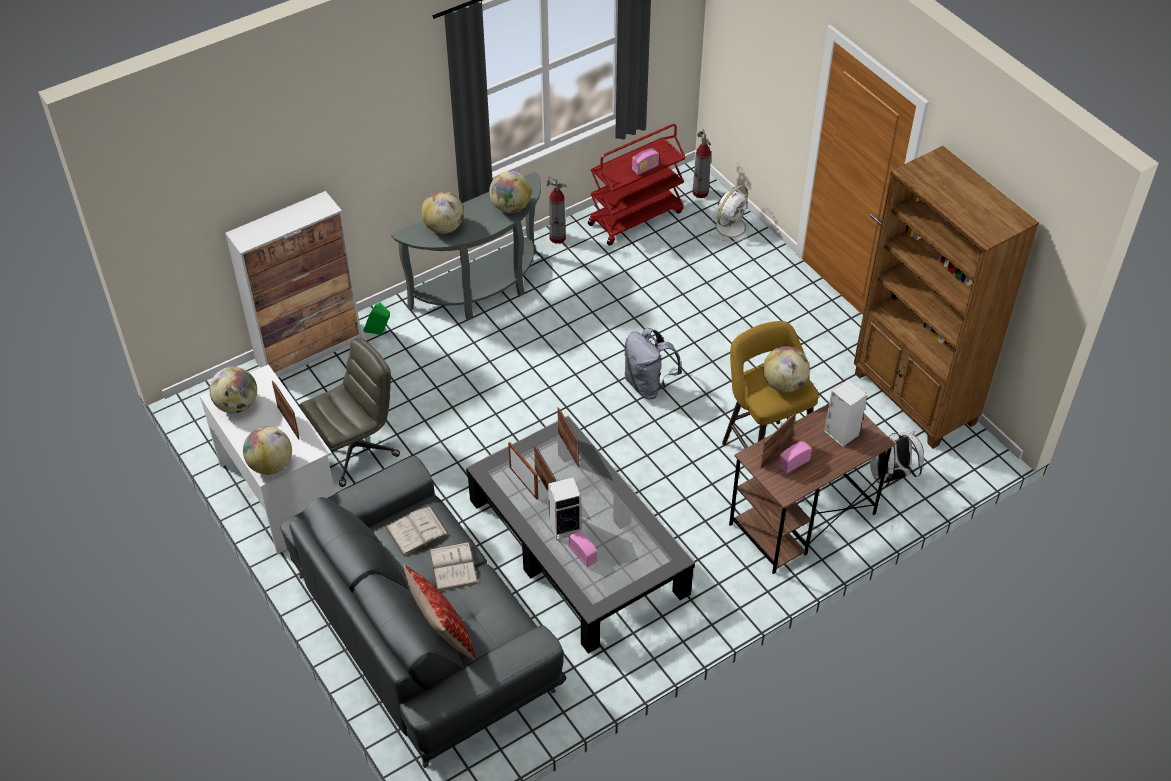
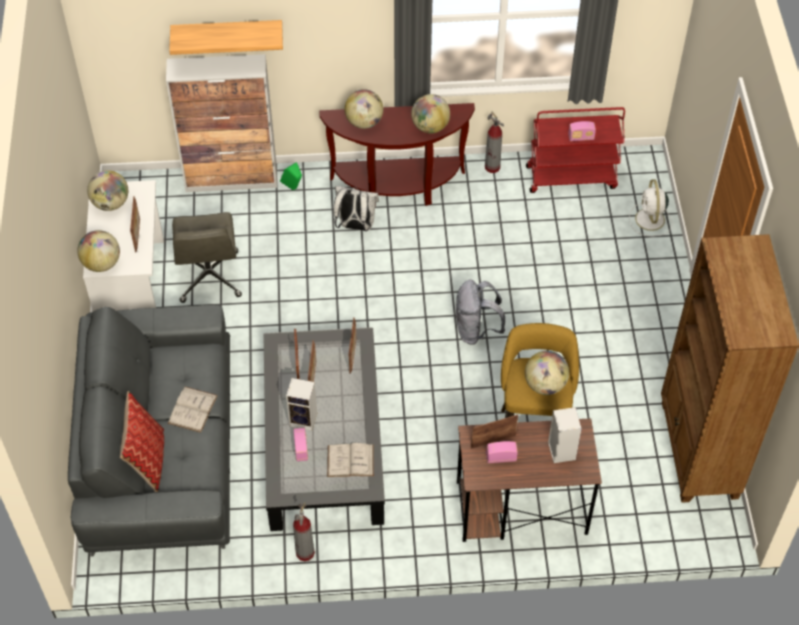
camera: 30 degrees right, 5 degrees up
(284, 181) = (227, 34): none -> shelf
(354, 449) = (209, 277): grey office chair -> grey office chair turned 90 degrees clockwise
(417, 531) = (186, 367): white book -> white book (350, 460)
(481, 291) = (398, 187): grey console table -> brown console table
(700, 193) = (644, 178): fire extinguisher -> fire extinguisher (305, 553)
(731, 226) = (650, 220): white fan -> white fan turned 105 degrees clockwise
(888, 477) = (623, 508): white backpack -> white backpack (355, 226)

